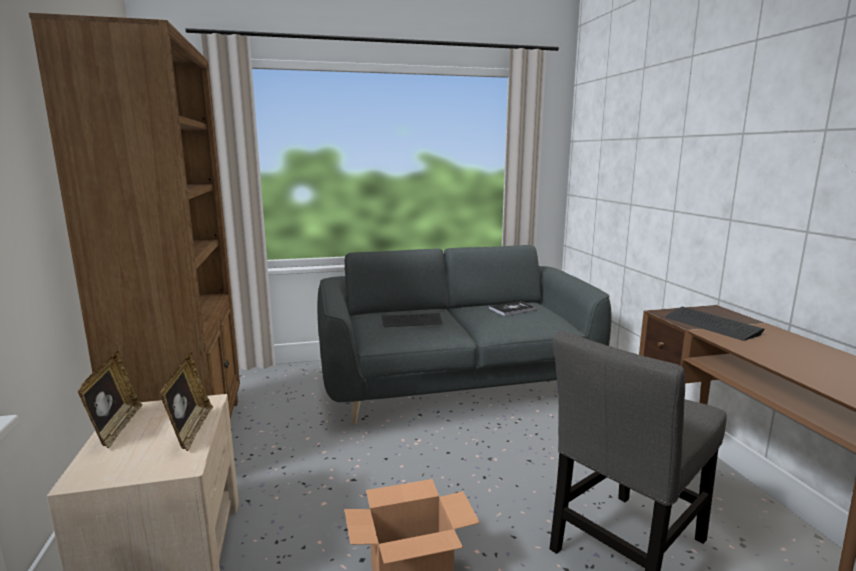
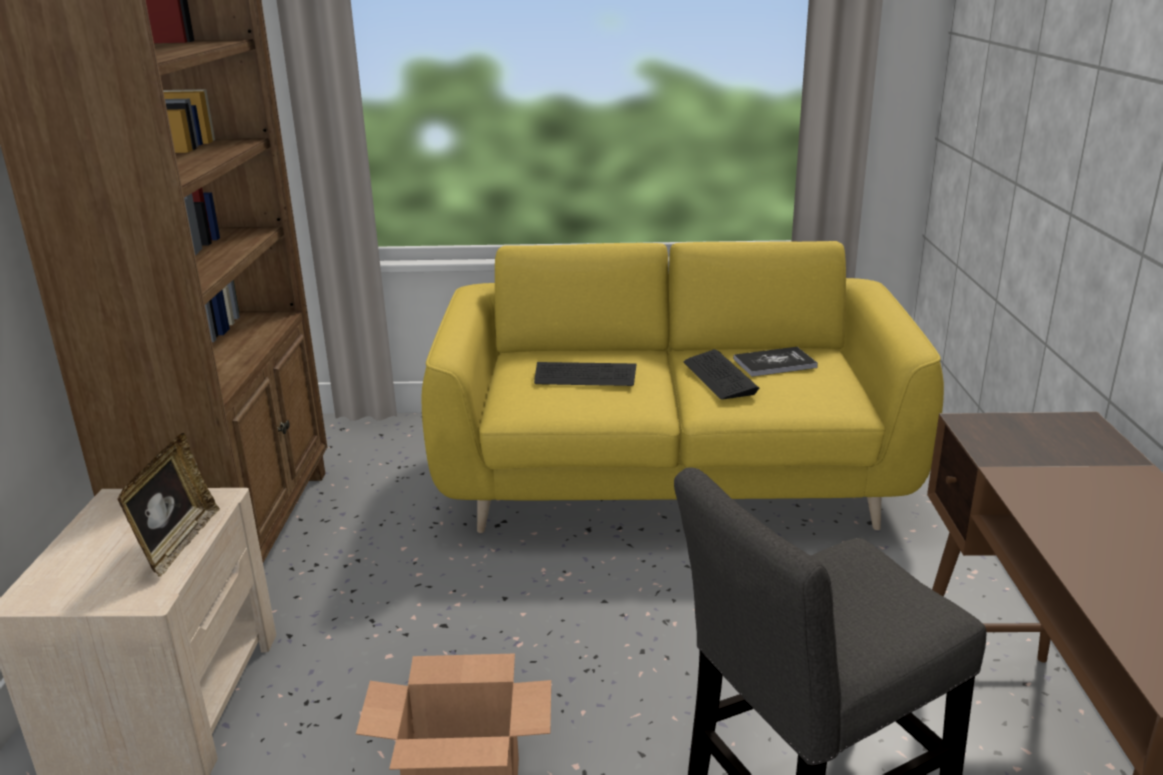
camera: 15 degrees right, 10 degrees up
(115, 428) = (90, 527): picture frame -> none
(454, 384) = (670, 480): grey sofa -> yellow sofa
(711, 325) = (1036, 461): keyboard -> keyboard (719, 377)

